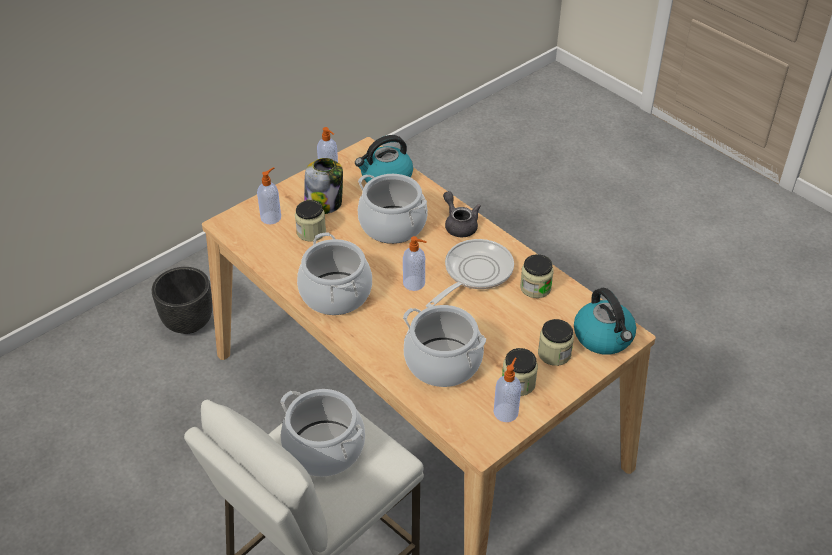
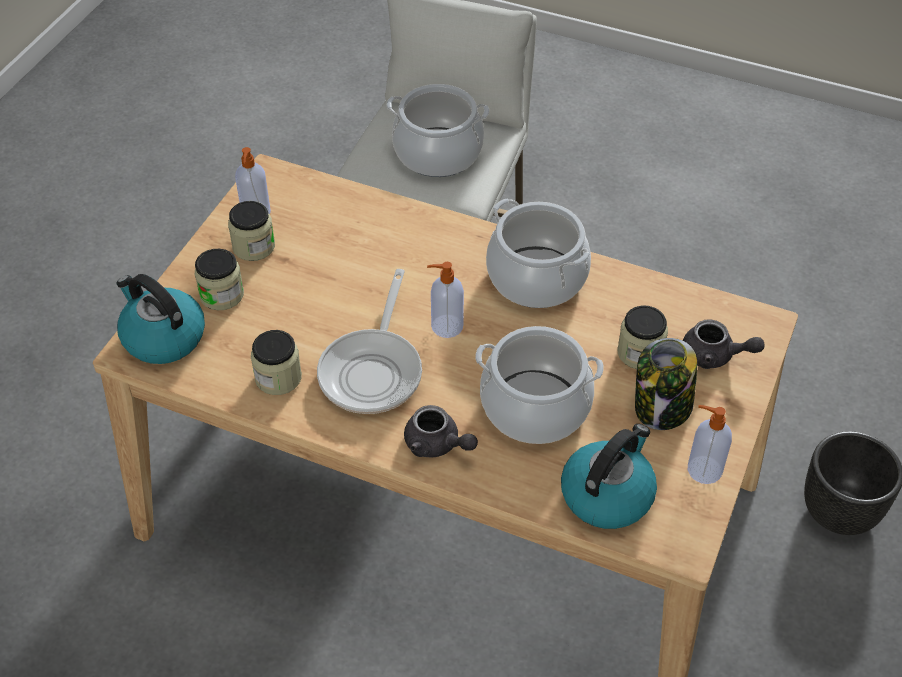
camera: 155 degrees right, 5 degrees up
(271, 217) = (714, 356): soap dispenser -> grey teapot
(443, 363) = (353, 240): cooking pot -> none

